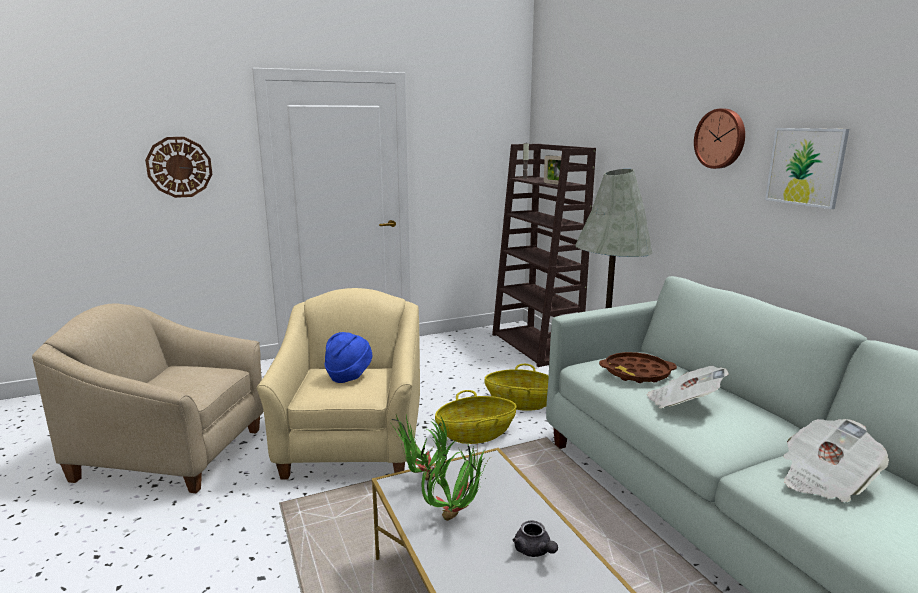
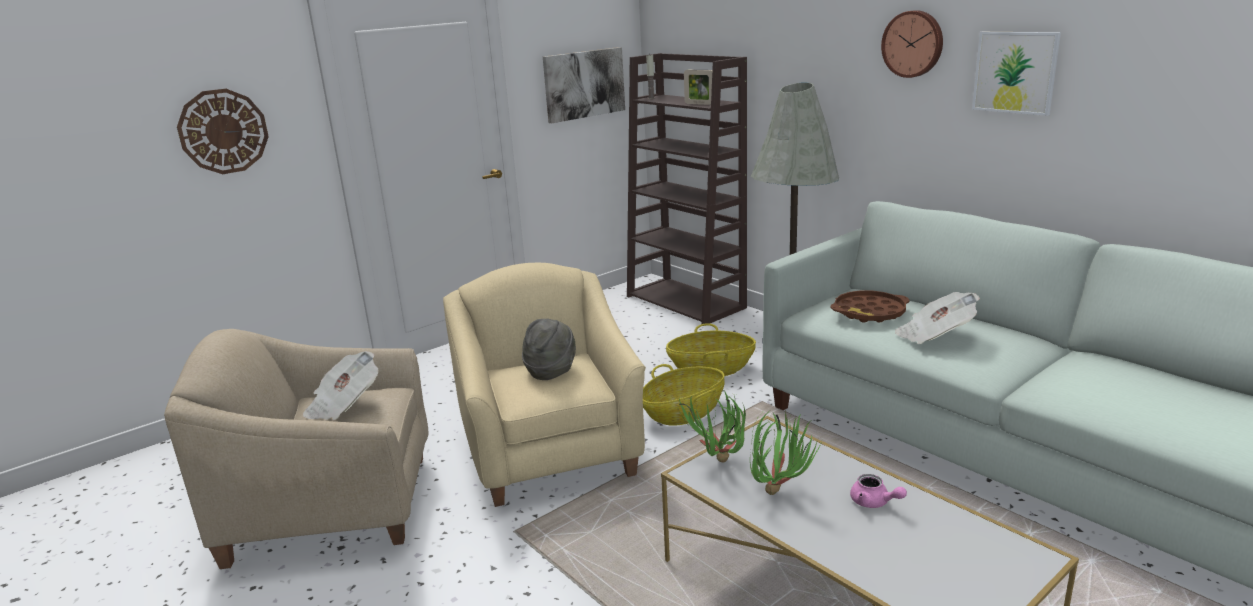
camera: 15 degrees left, 5 degrees up
(349, 376) = (551, 370): blue hat -> grey hat
(475, 163) = (584, 84): none -> picture
(534, 551) = (874, 503): grey teapot -> pink teapot
(824, 479) = (1098, 382): newspaper -> newspaper (344, 405)

